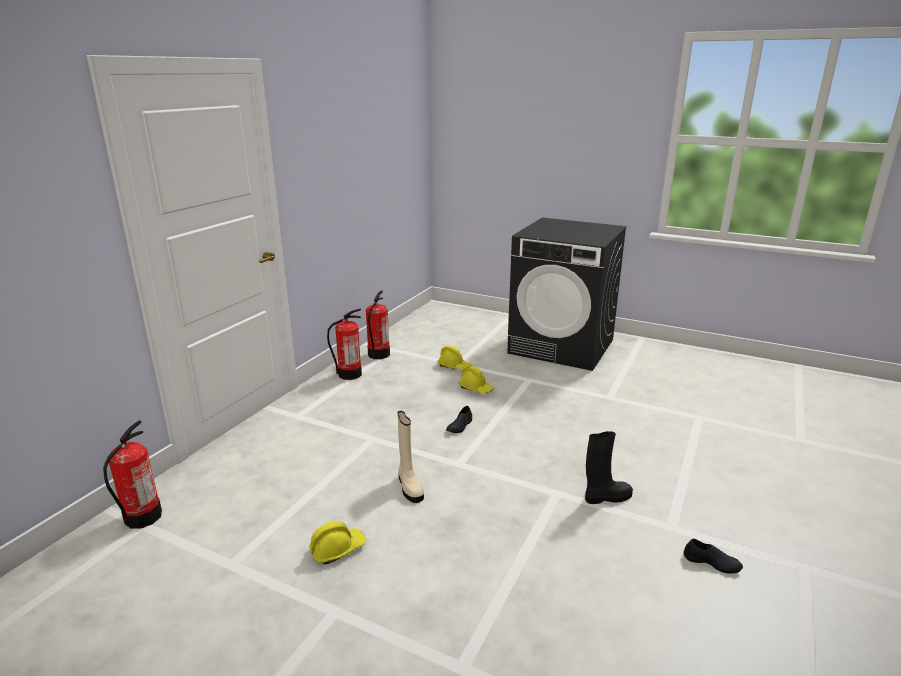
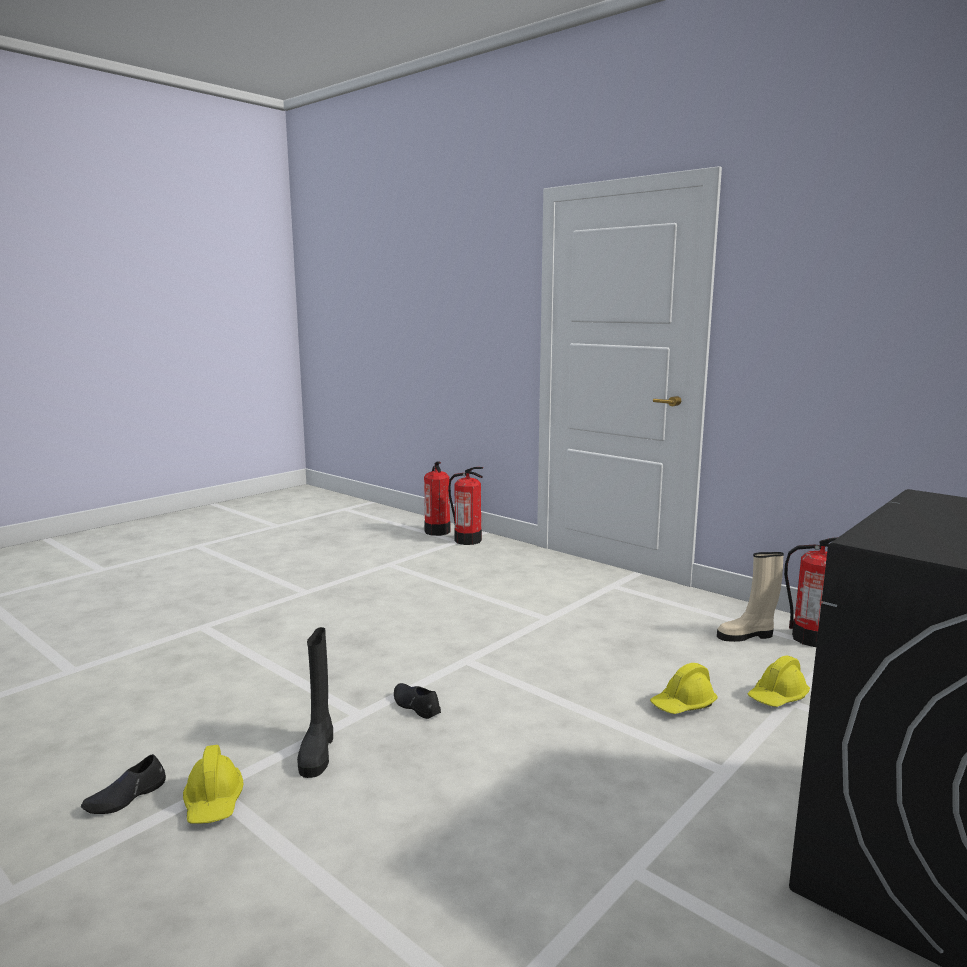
camera: 105 degrees right, 10 degrees down
(337, 549) = (372, 595): yellow hard hat -> yellow hard hat (214, 802)
(349, 374) = (730, 615): fire extinguisher -> fire extinguisher (437, 531)
(409, 487) = (439, 629): beige boot -> beige boot (746, 636)
(459, 426) = (559, 673): black shoe -> black shoe (415, 705)

